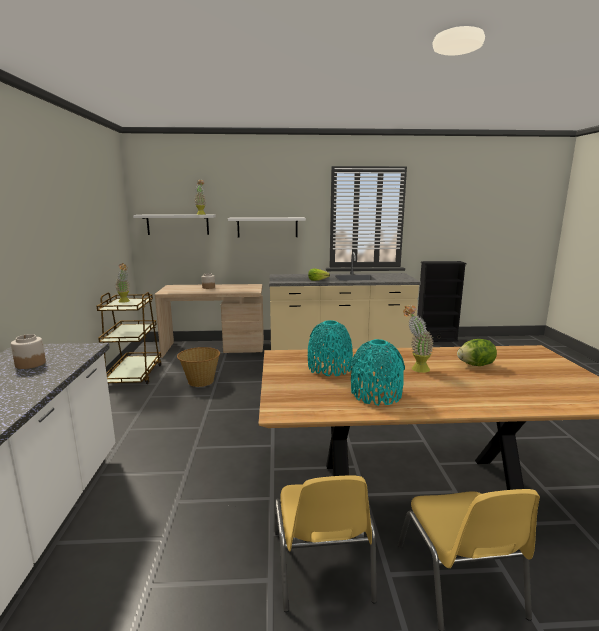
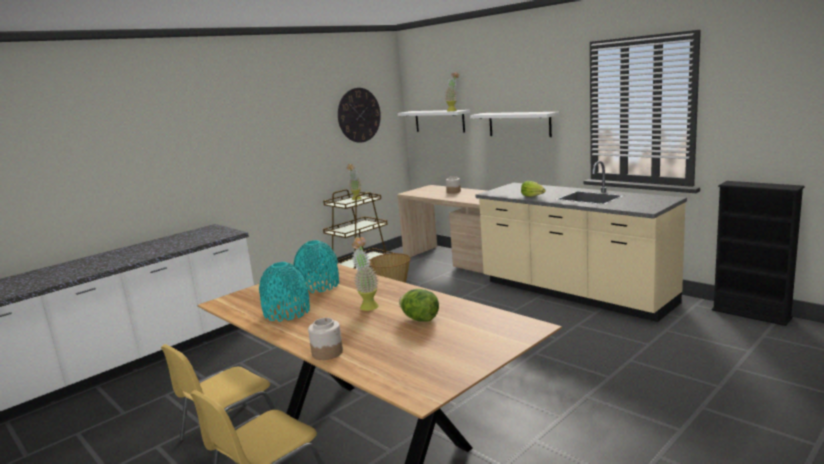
camera: 50 degrees right, 0 degrees up
(30, 364) = (191, 238): jar -> jar (327, 352)
(107, 213) = (359, 115): none -> wall clock

